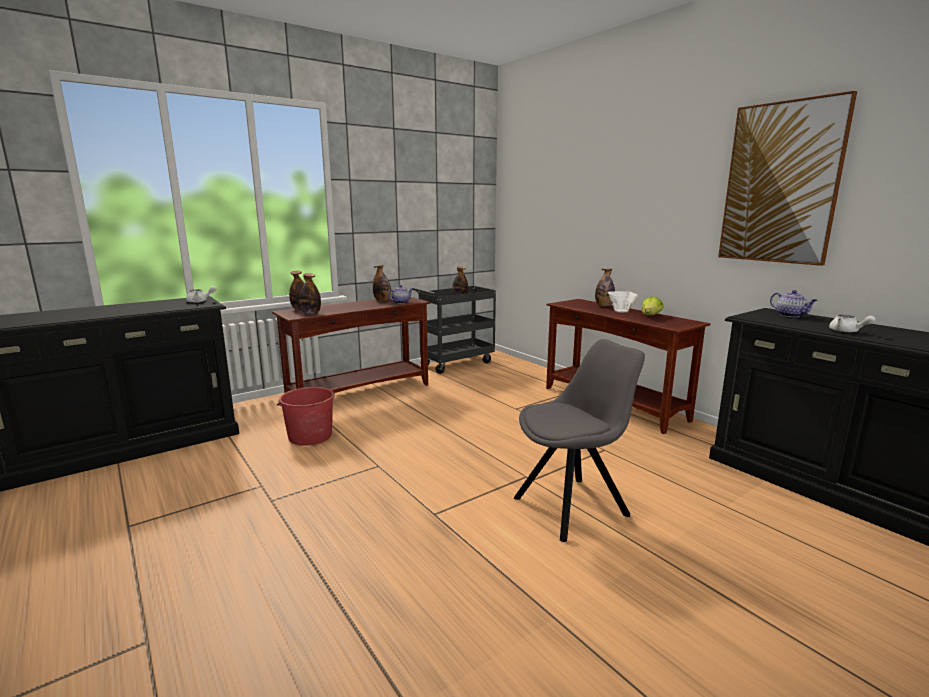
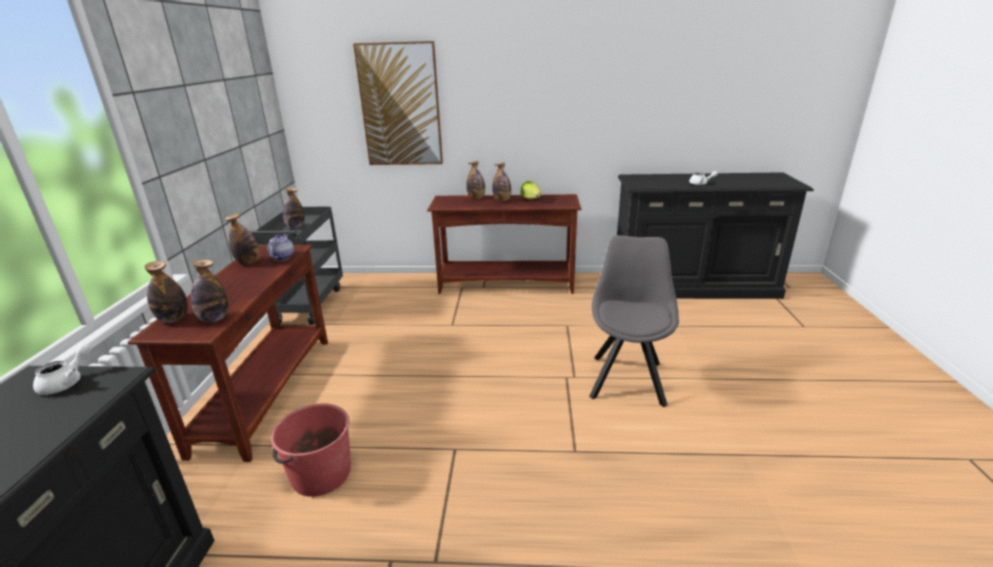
camera: 50 degrees left, 10 degrees up
(620, 311) = (502, 200): bowl -> bottle
(781, 183) = (620, 75): picture -> picture (400, 105)
(791, 315) = (648, 178): teapot -> none

